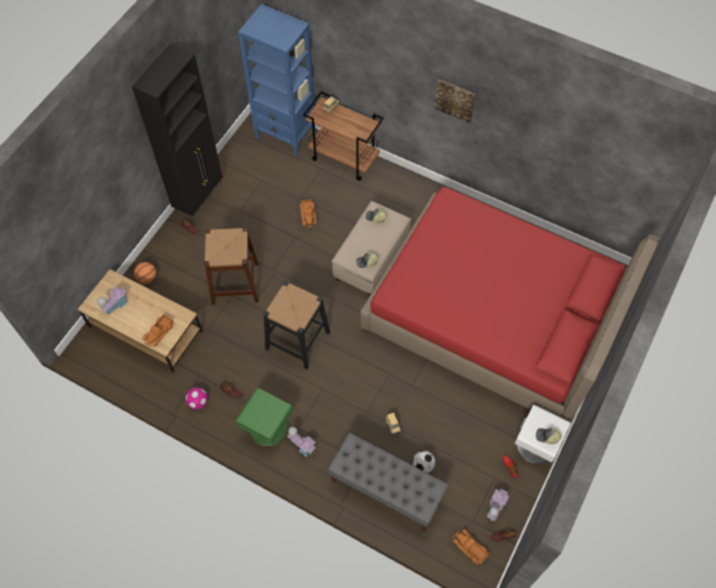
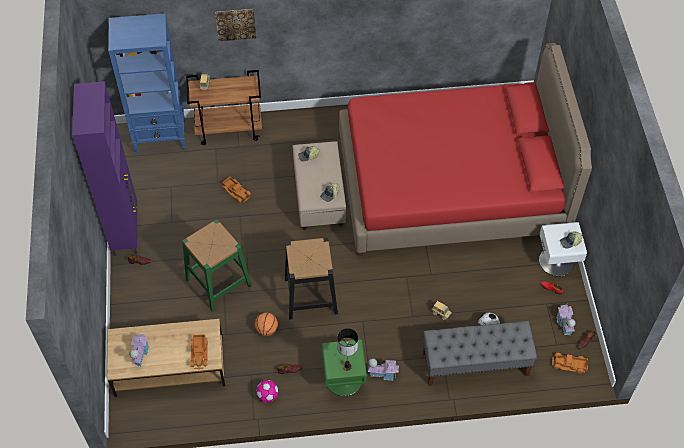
camera: 35 degrees left, 5 degrees down
(147, 278) = (135, 325): basketball -> basketball (266, 329)
(199, 198) = (126, 231): black cabinet -> purple cabinet
(235, 283) = (218, 282): brown stool -> green stool
(260, 421) = (347, 367): none -> table lamp
(455, 100) = (328, 18): picture -> picture (235, 23)

